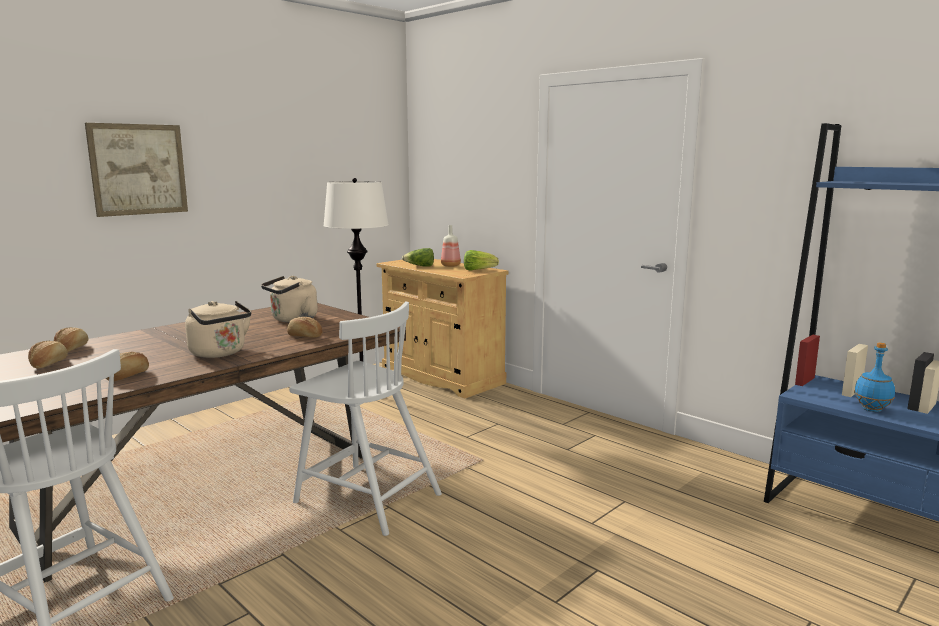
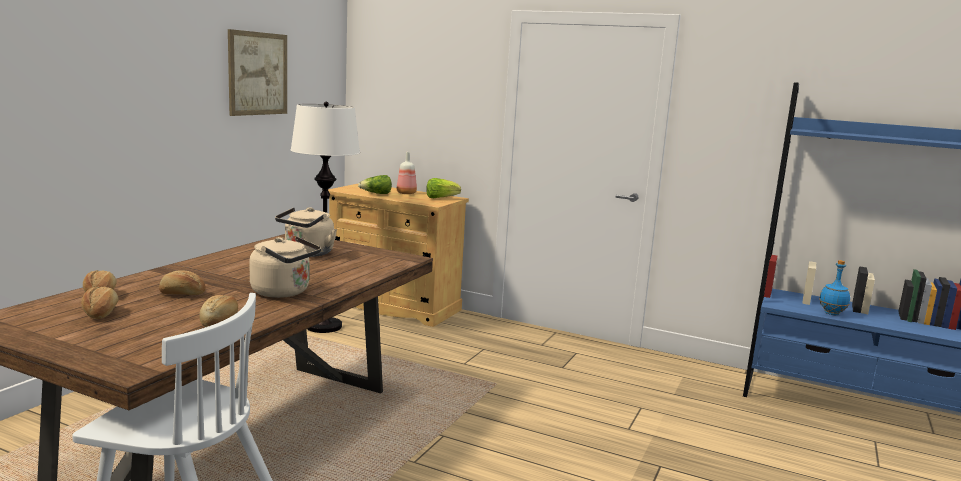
camera: 20 degrees left, 0 degrees up
(138, 169) = (105, 84): picture -> picture (258, 73)
(304, 336) = (347, 271): bread -> bread (182, 294)
(366, 497) = (414, 429): white chair -> none

